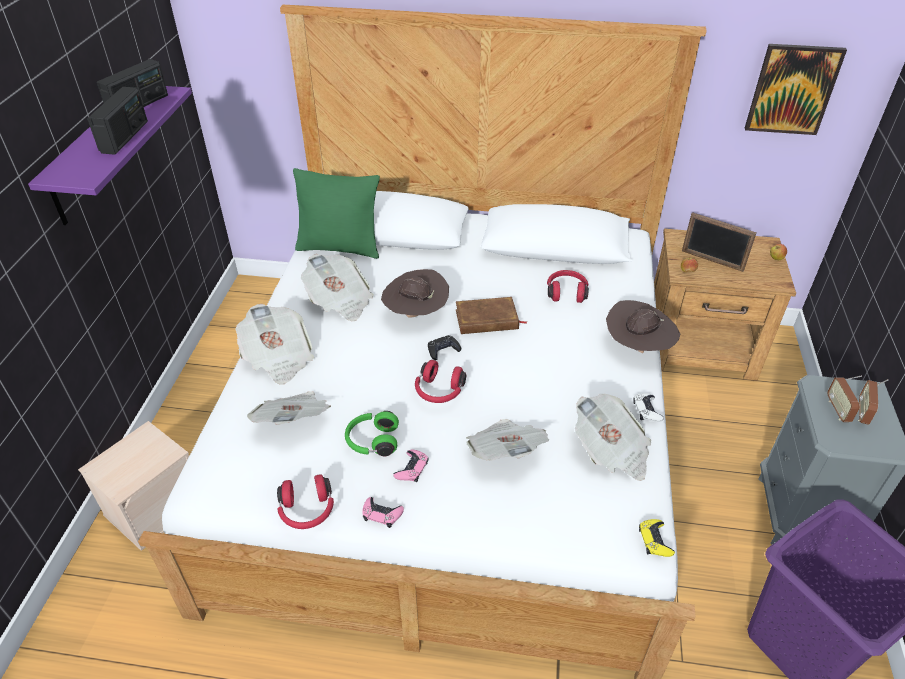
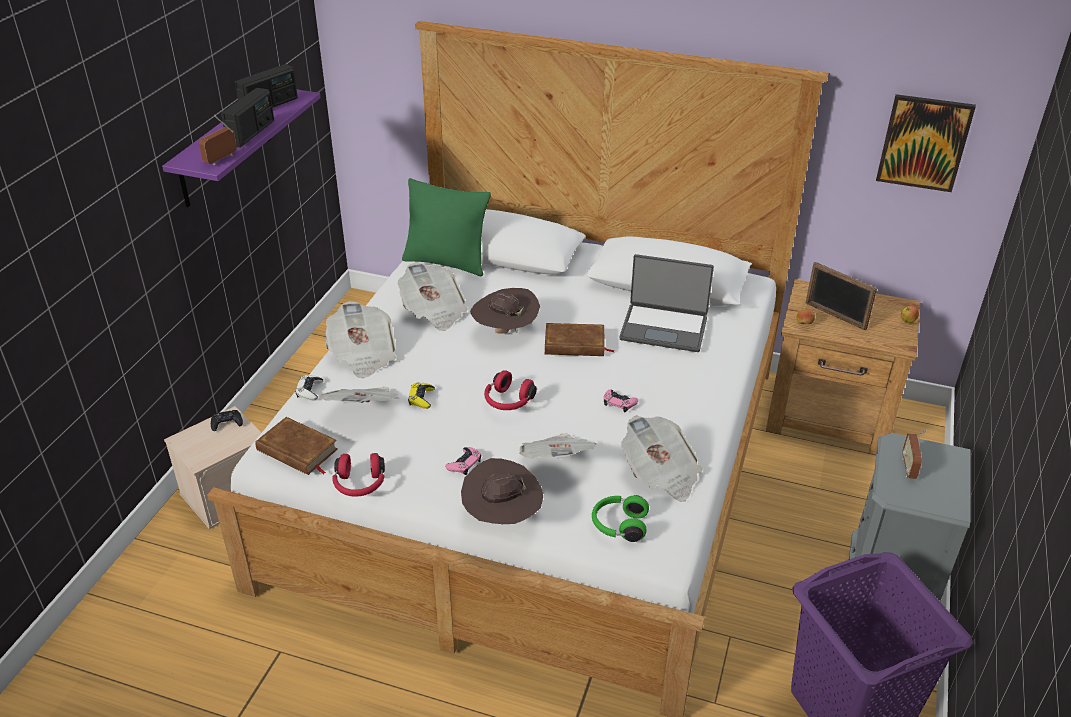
camera: 10 degrees right, 5 degrees down
(231, 479) = (297, 450): none -> brown book
(372, 441) = (433, 436): green headphones -> green headphones (619, 525)
(382, 514) = (426, 496): pink game controller -> pink game controller (619, 403)
(443, 350) = (522, 366): black game controller -> black game controller (227, 423)
(566, 292) = (664, 328): red headphones -> laptop
(637, 348) = (720, 387): brown hat -> brown hat (502, 517)
(647, 410) = (709, 443): white game controller -> white game controller (309, 390)
(655, 540) = (677, 553): yellow game controller -> yellow game controller (421, 398)
(863, 413) = (934, 473): radio -> radio (221, 159)

